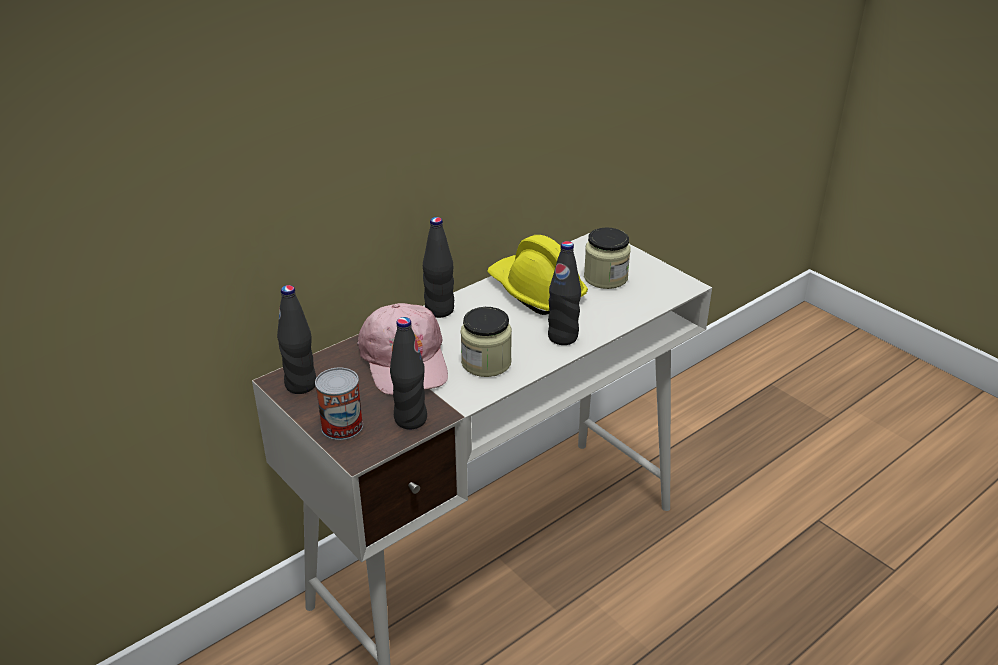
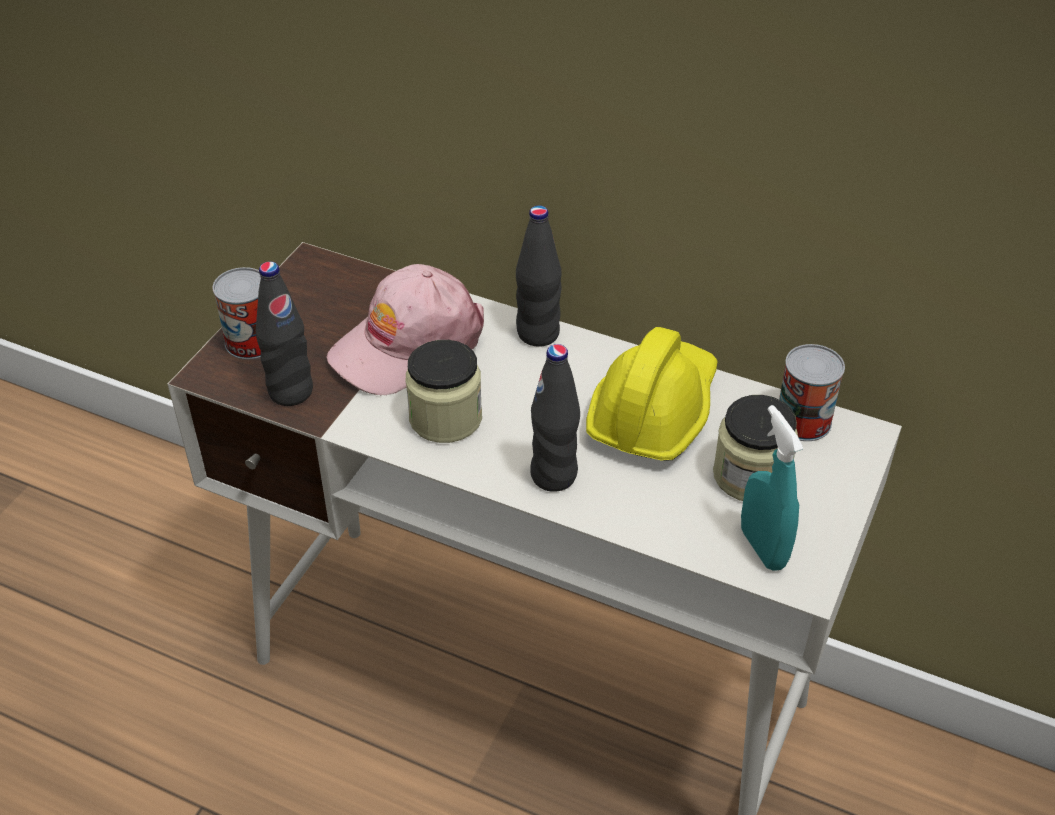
camera: 65 degrees right, 10 degrees up
(301, 385) = (311, 280): black bottle -> none
(577, 251) = (803, 421): none -> can
(656, 290) = (762, 548): none -> turquoise spray bottle

